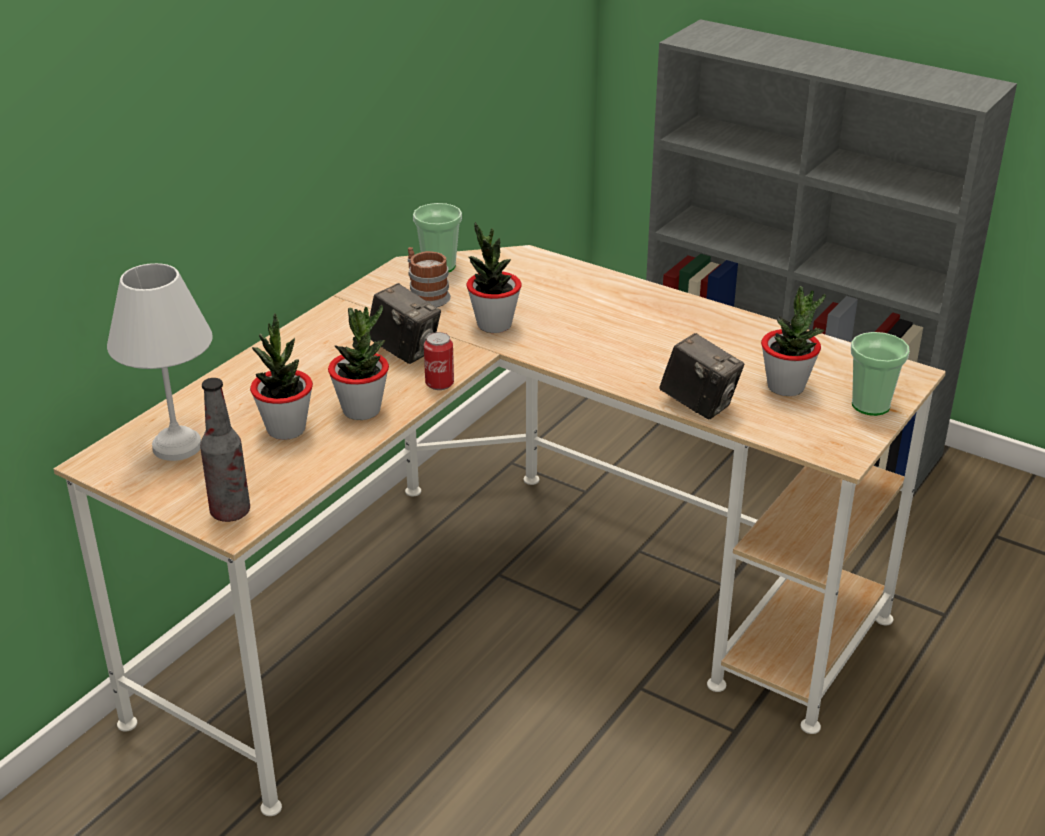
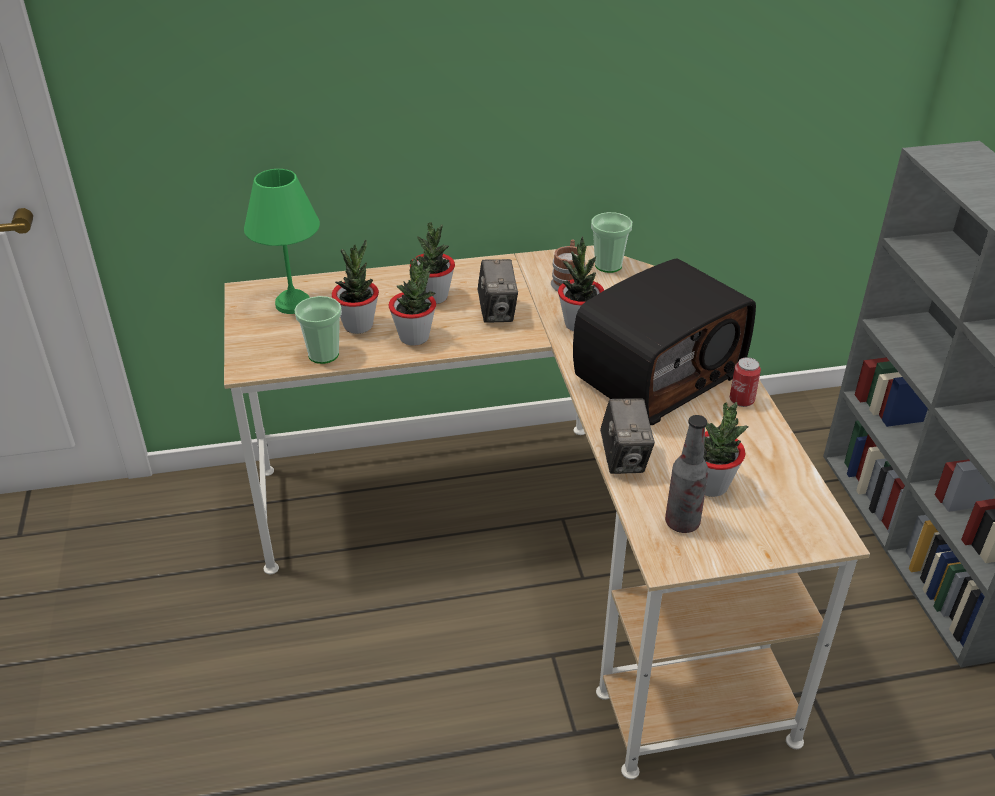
camera: 45 degrees right, 5 degrees up
(179, 446) = (294, 304): white table lamp -> green table lamp
(230, 512) = (258, 358): bottle -> bottle (682, 523)
(319, 368) = (433, 297): none -> potted plant
(439, 384) = (483, 346): can -> can (741, 400)
(621, 331) = (657, 375): none -> radio
(870, 405) = (754, 540): cup -> cup (323, 354)

